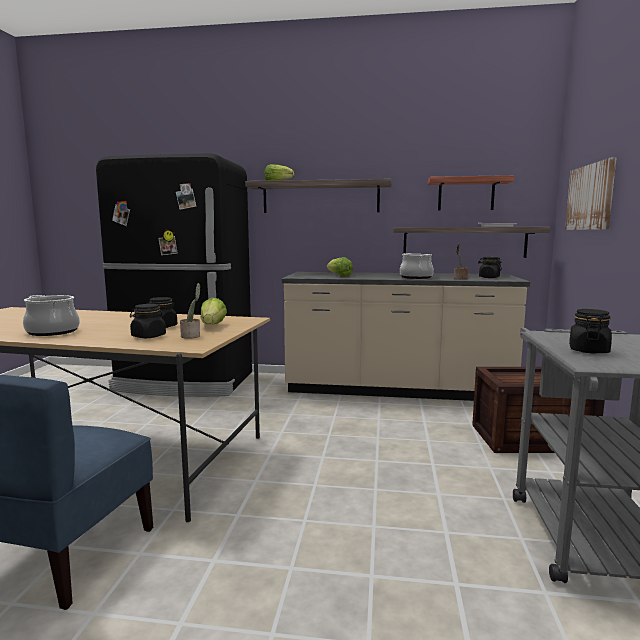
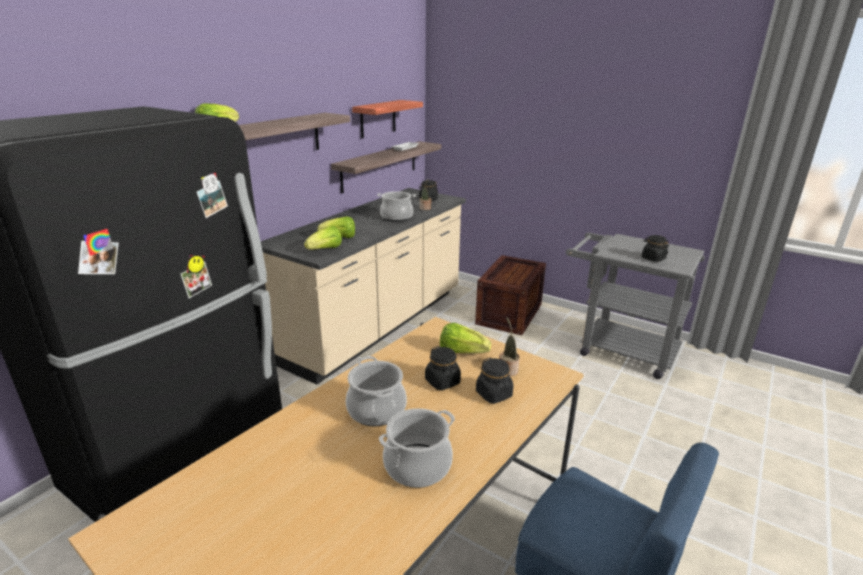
camera: 65 degrees left, 15 degrees up
(118, 321) = (377, 410): none -> cooking pot
(310, 276) = (325, 249): none -> lettuce
(590, 197) = (491, 126): picture -> none

